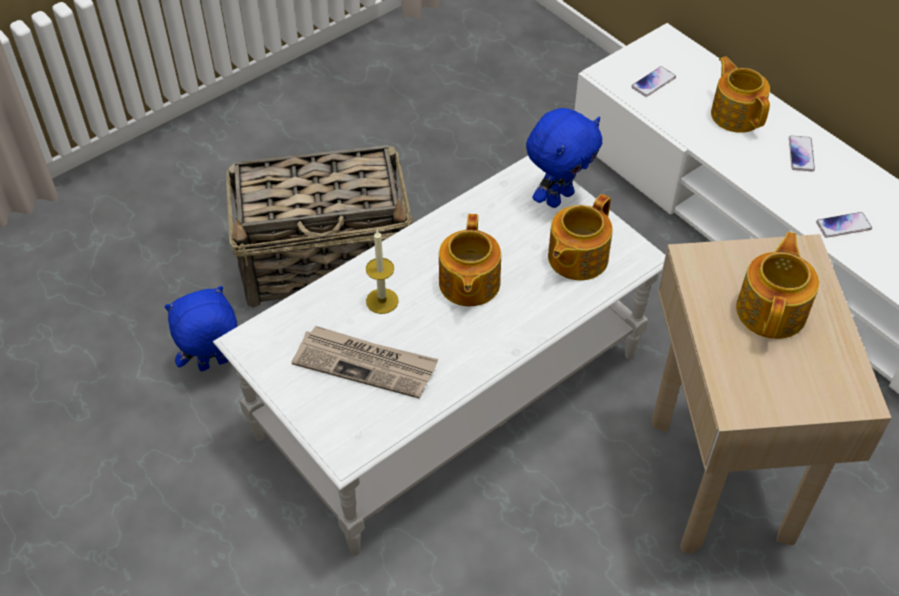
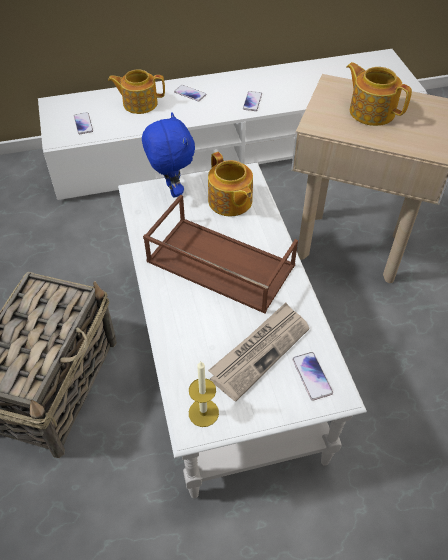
camera: 65 degrees left, 0 degrees up
(213, 365) = (103, 507): blue plush toy -> none
(357, 421) = (311, 376): none -> phone
(382, 301) = (204, 320): candle -> candle (203, 413)
(468, 284) = (218, 264): teapot -> brown tray

